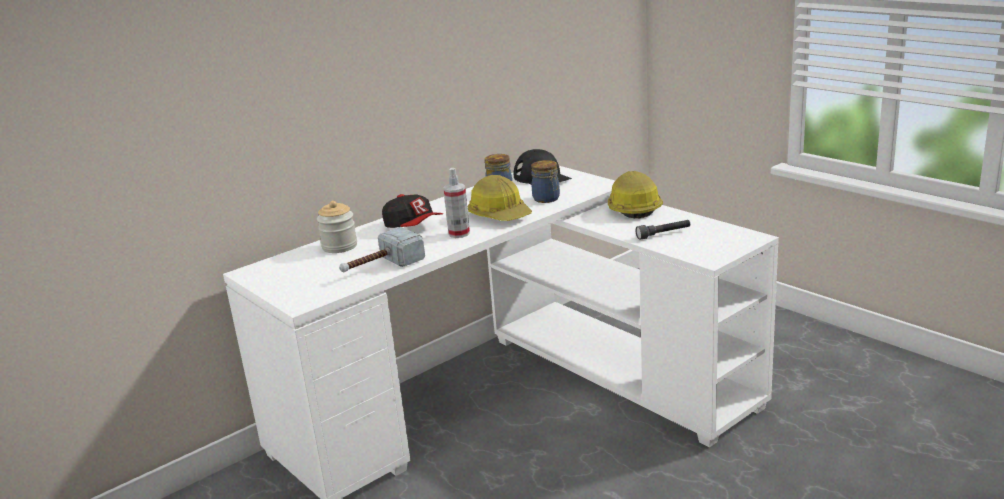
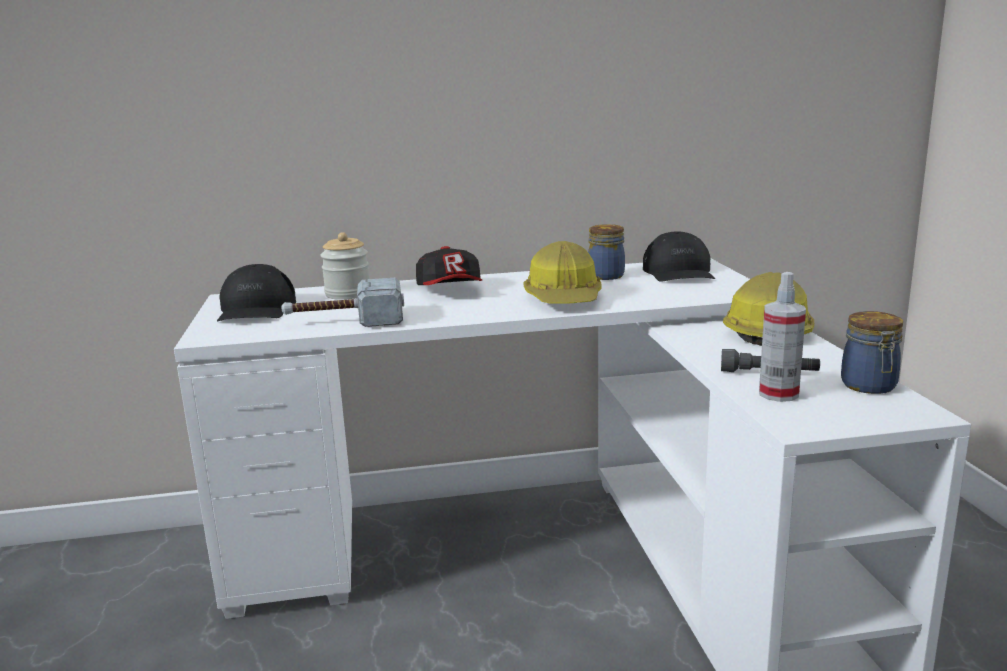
camera: 30 degrees right, 5 degrees down
(292, 275) = (256, 309): none -> black cap
(459, 233) = (484, 308): spray bottle -> spray bottle (778, 394)
(547, 199) = (648, 294): jar -> jar (869, 386)

